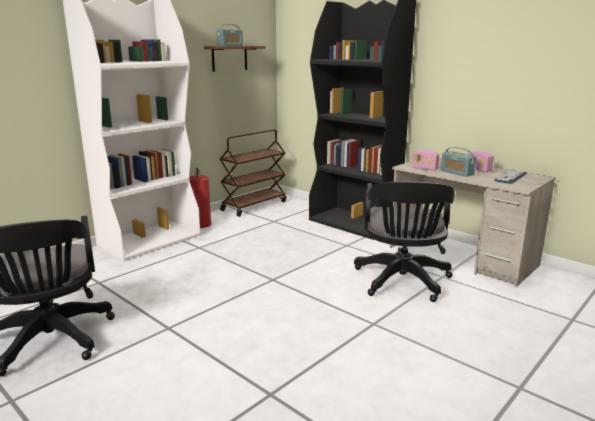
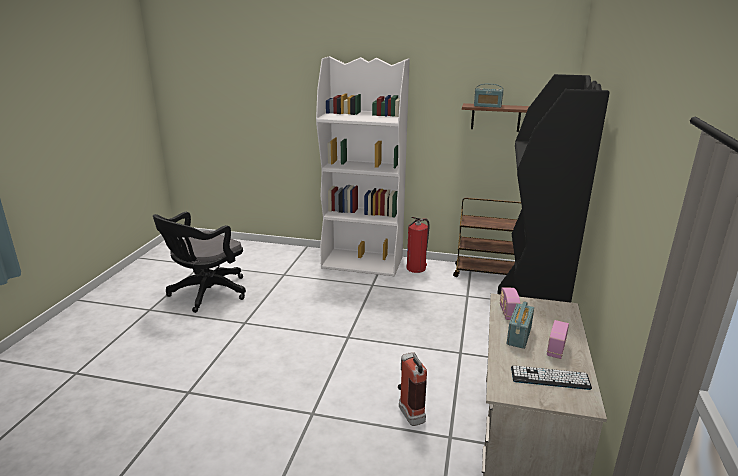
camera: 60 degrees right, 5 degrees up
(402, 282) = (408, 411): black office chair -> fire extinguisher

